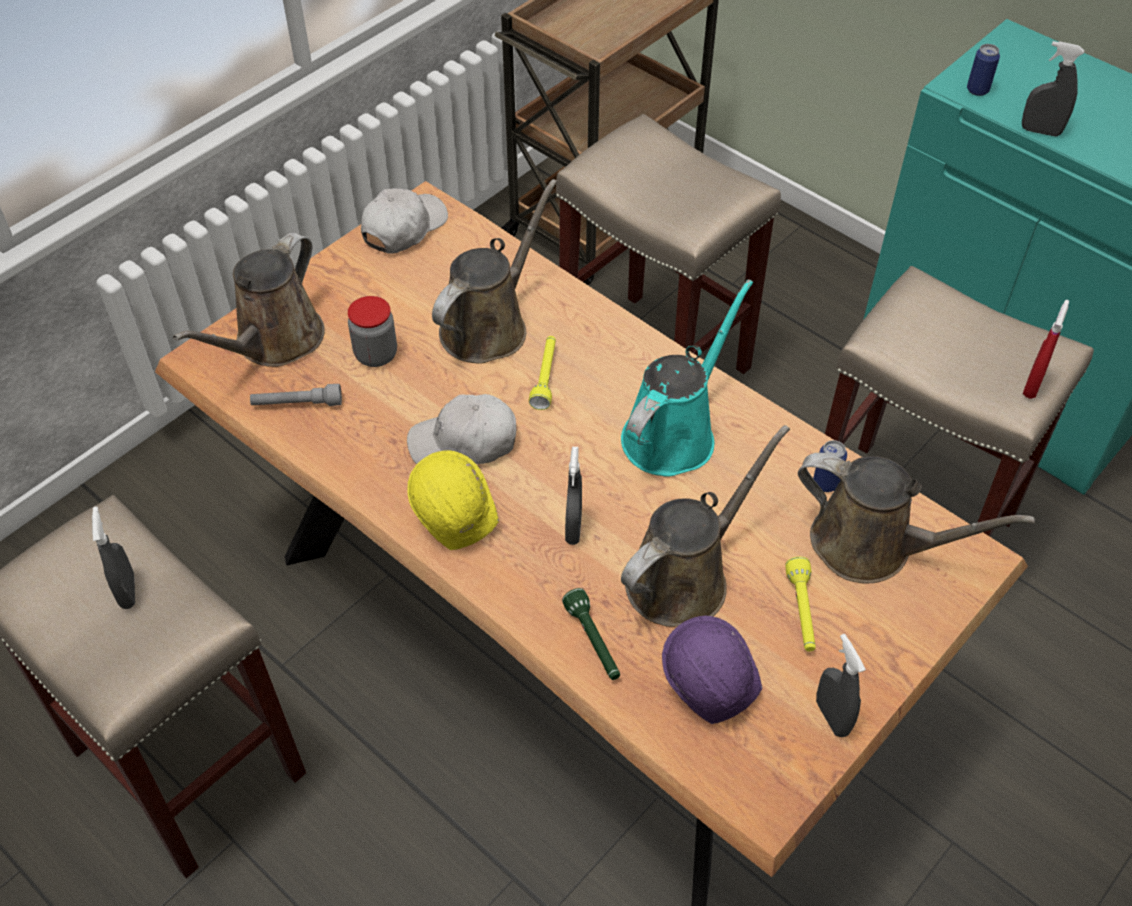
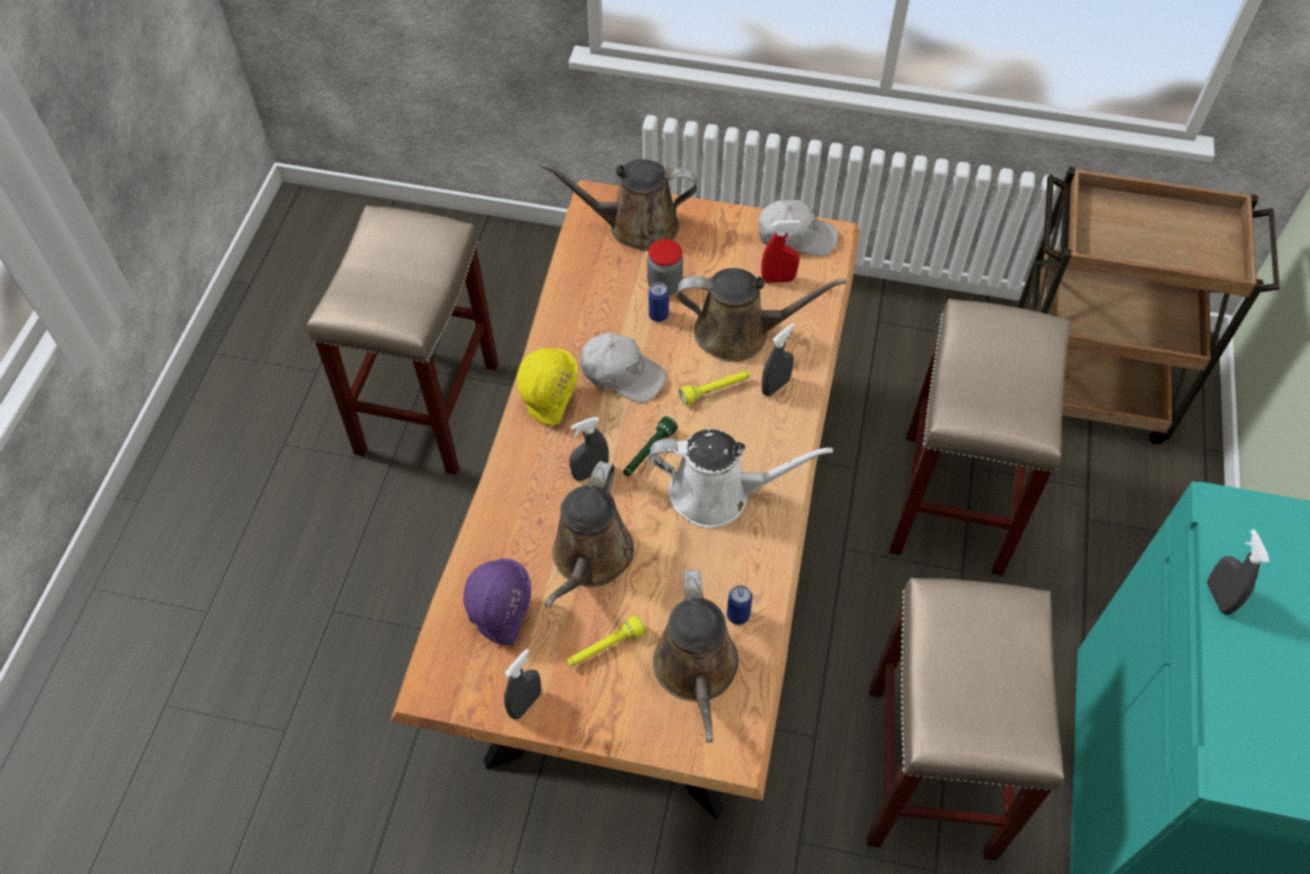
camera: 60 degrees right, 5 degrees up
(128, 591) = (406, 272): grey spray bottle -> grey spray bottle (775, 386)
(297, 404) = (592, 268): grey flashlight -> none
(464, 442) = (622, 374): white cap -> white cap turned 150 degrees clockwise
(593, 642) = (503, 529): green flashlight -> green flashlight (648, 453)
(674, 433) = (718, 494): turquoise watering can -> white watering can
(684, 577) = (590, 559): brown watering can -> brown watering can turned 90 degrees clockwise
(977, 90) = (1233, 525): can -> can (658, 315)
(1032, 386) = (965, 736): red spray bottle -> red spray bottle (778, 279)

